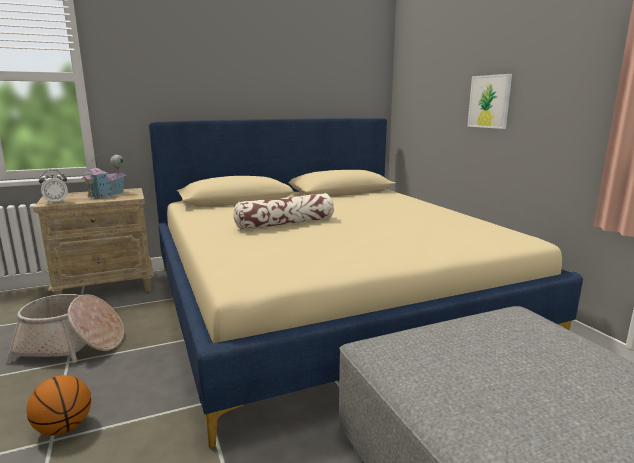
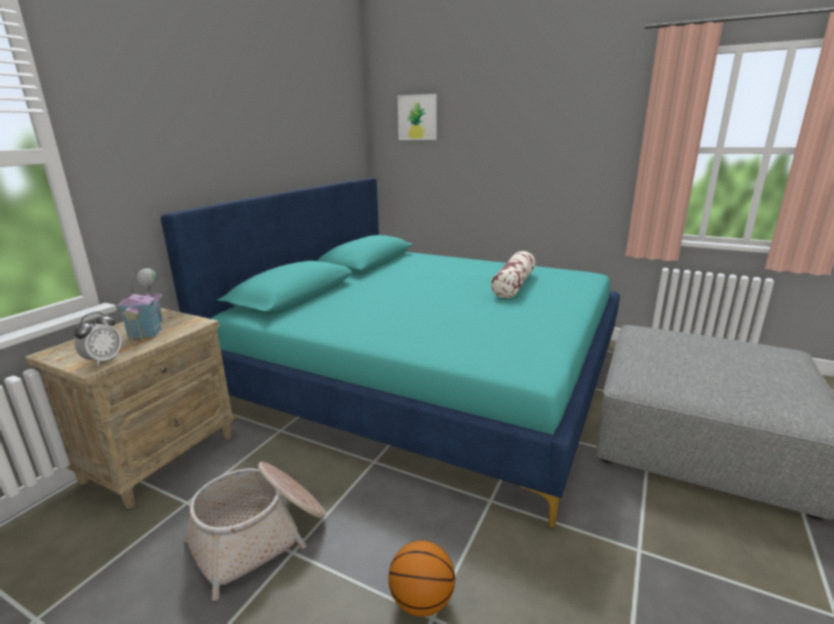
camera: 40 degrees left, 5 degrees up
(285, 224) = (419, 307): pillow -> pillow (513, 284)
(328, 301) = (428, 373): beige bed -> turquoise bed
(489, 101) = (507, 162): picture -> picture (417, 117)

